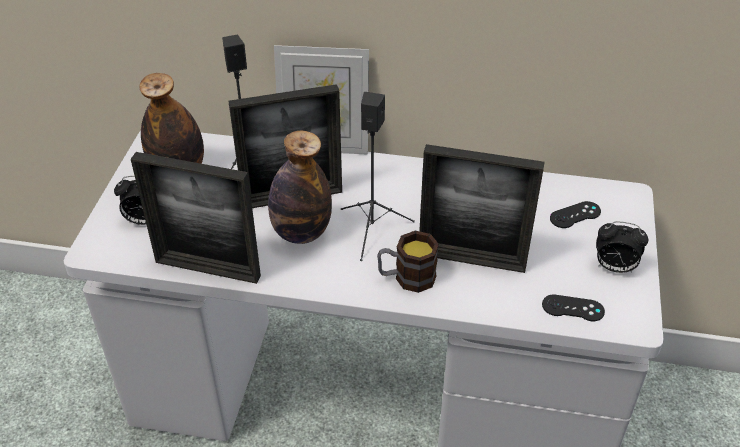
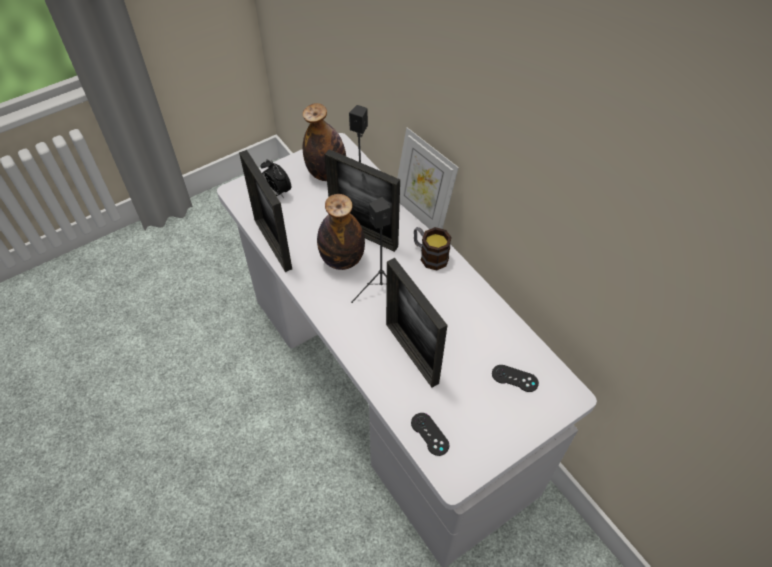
camera: 45 degrees right, 10 degrees up
(406, 277) = (362, 333): mug -> mug (429, 255)
(614, 267) = (491, 432): alarm clock -> none

